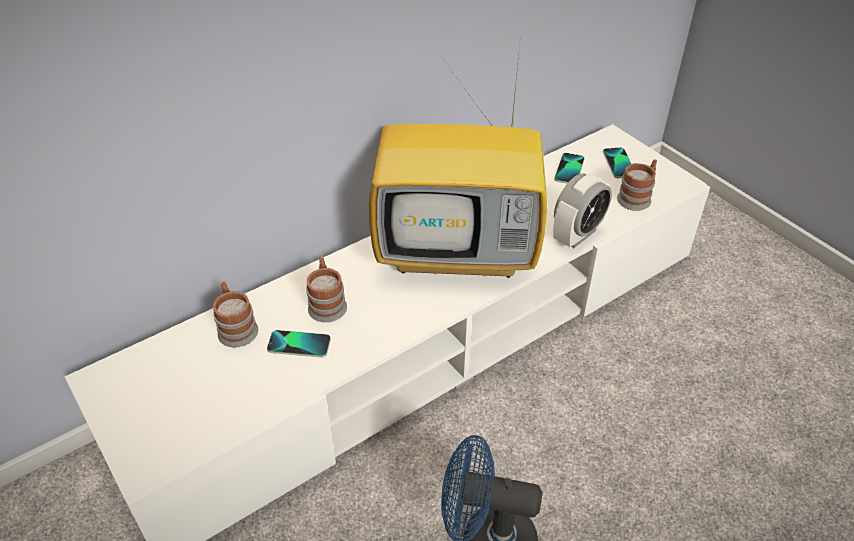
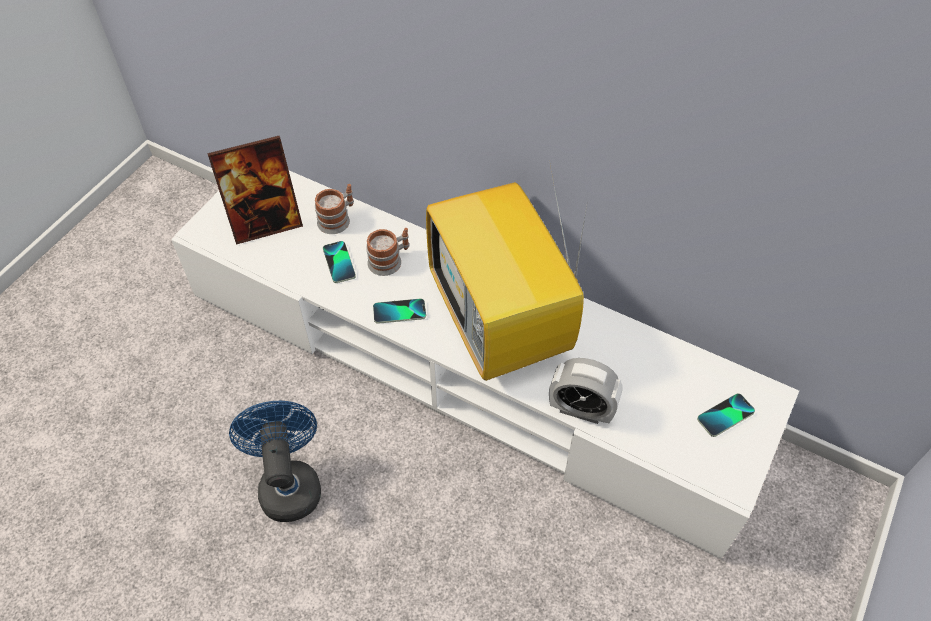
camera: 65 degrees right, 10 degrees up
(189, 394) = (266, 224): none -> picture frame
(569, 169) = (682, 373): phone -> phone (399, 312)
(637, 197) = (677, 447): mug -> none

